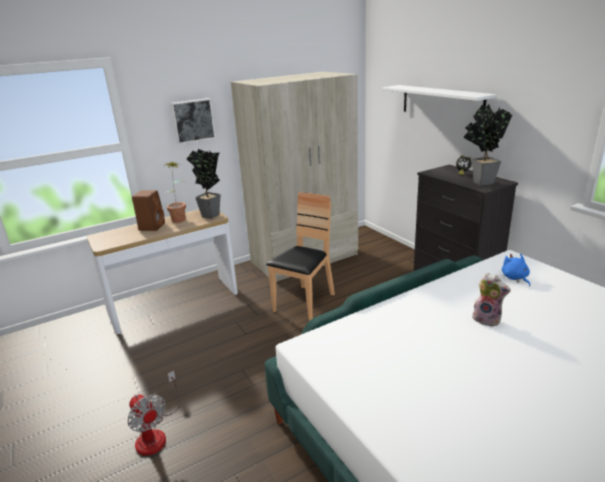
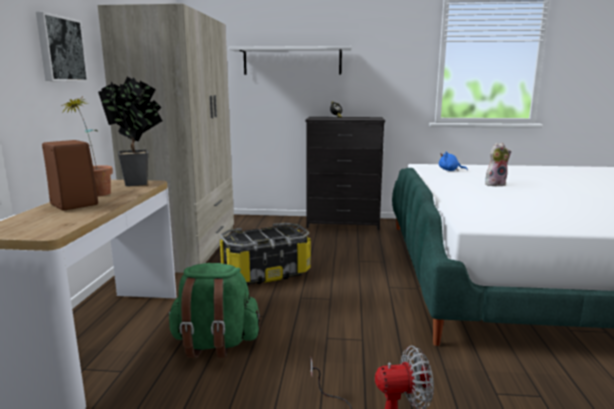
camera: 55 degrees left, 10 degrees down
(199, 335) = (215, 344): none -> green backpack
(305, 303) = (266, 273): brown chair -> storage box
(479, 182) = (364, 118): potted plant -> none

